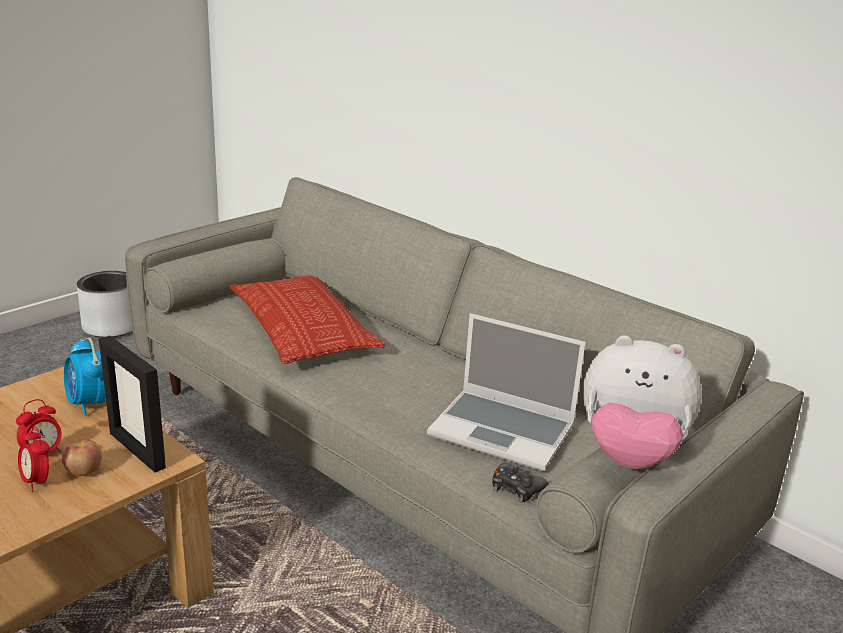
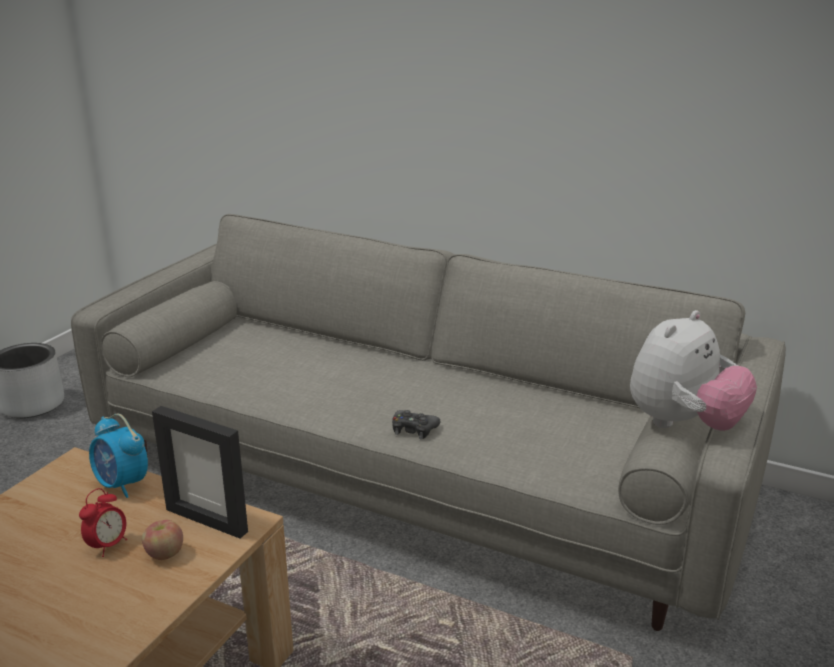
camera: 15 degrees left, 0 degrees up
(37, 482) = (121, 576): alarm clock -> none
(302, 328) = (287, 367): pillow -> none
(504, 431) = (538, 428): laptop -> none
(516, 488) = (581, 478): black game controller -> black game controller (414, 429)
(630, 455) = (683, 424): plush toy -> plush toy turned 45 degrees counterclockwise

